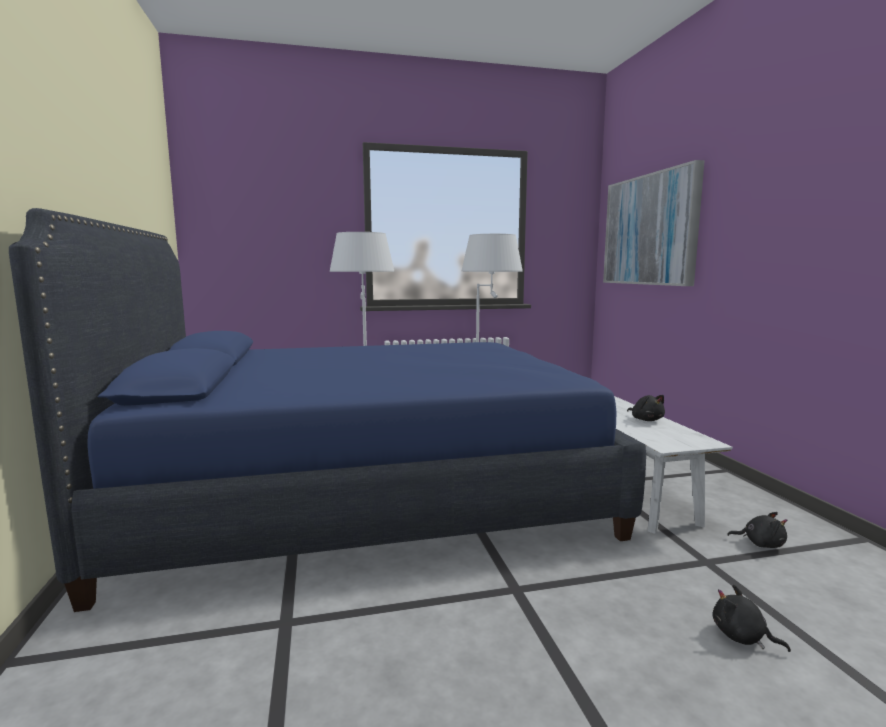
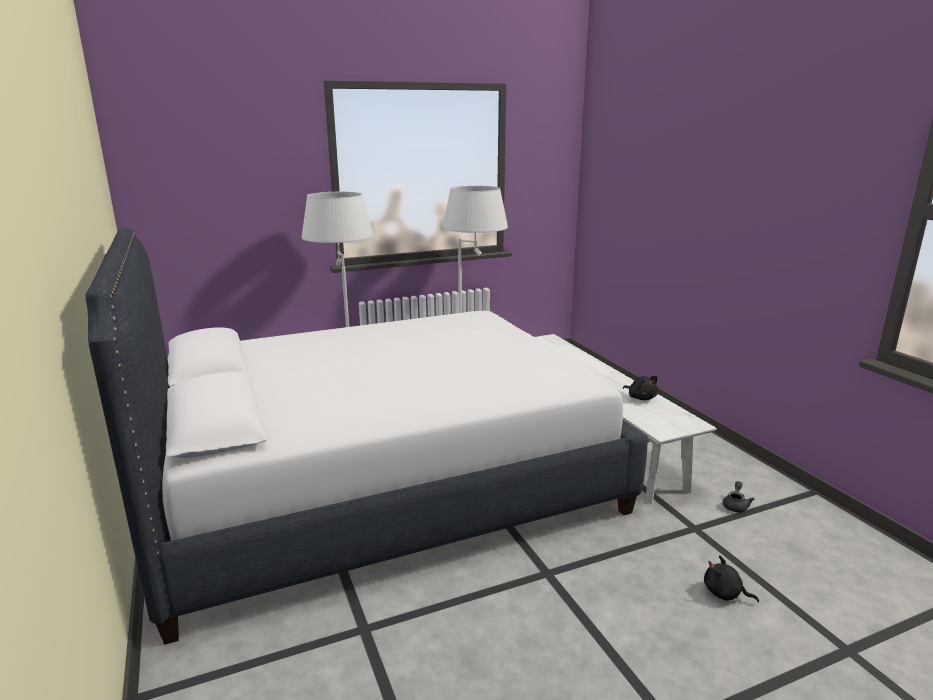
camera: 10 degrees left, 10 degrees up
(365, 492) = (380, 484): blue bed -> white bed
(650, 230) = (637, 182): picture -> none
(760, 544) = (735, 505): black plush toy -> grey teapot

